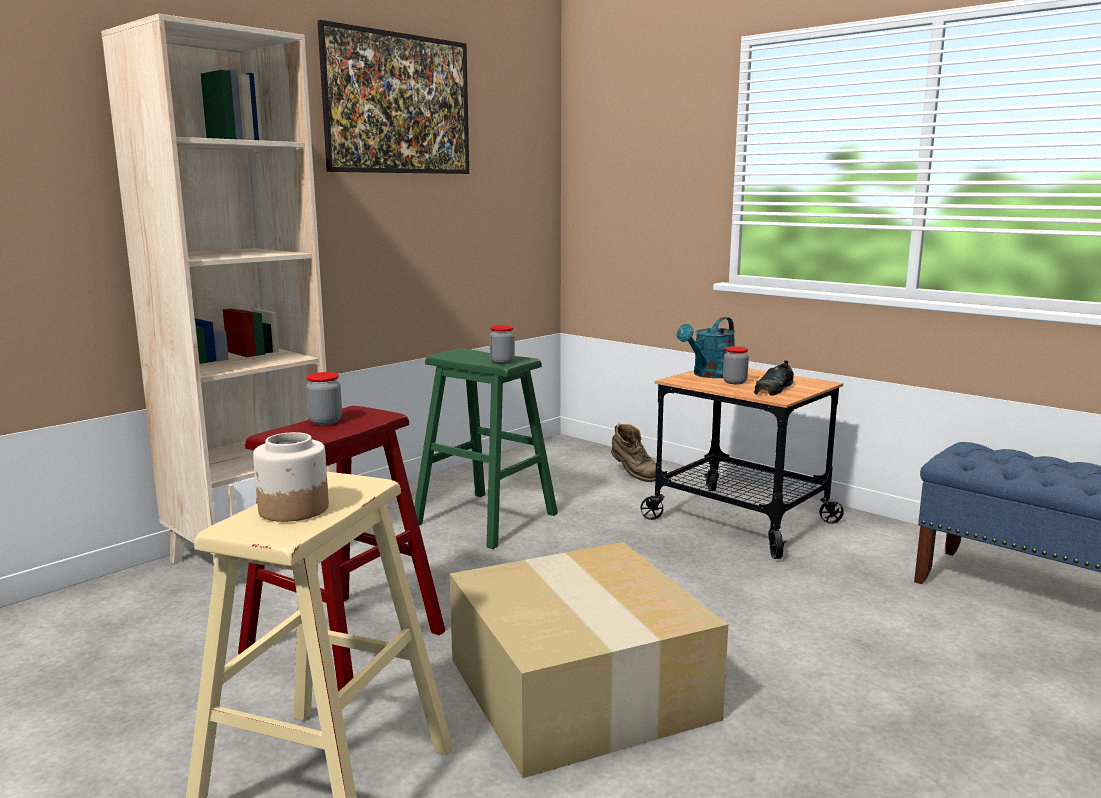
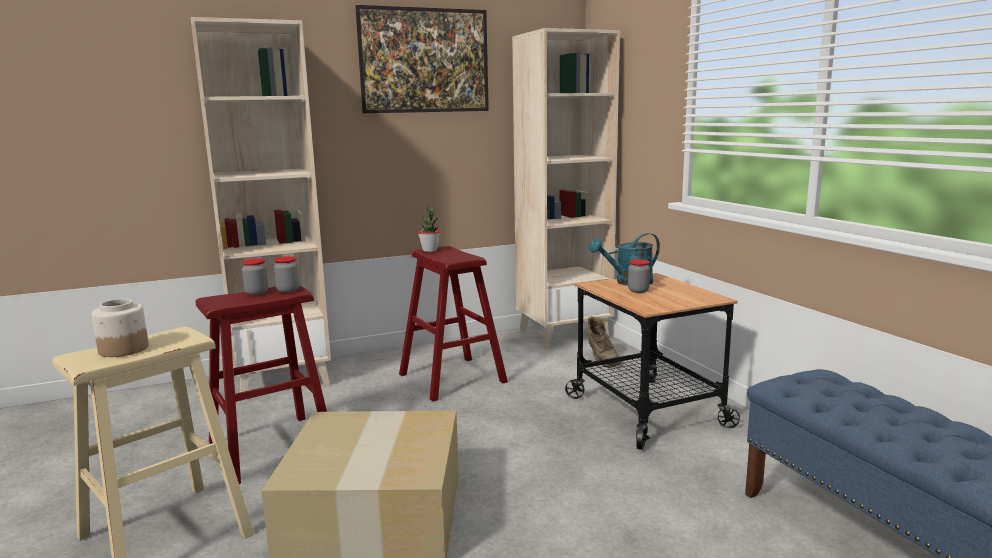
camera: 25 degrees right, 0 degrees up
(450, 354) = (430, 250): none -> potted plant
(486, 519) = (452, 378): green stool -> red stool
(502, 362) = (452, 259): jar -> jar (288, 290)
(560, 453) = (563, 334): none -> beige bookcase
(773, 389) = (661, 300): black shoe -> none

